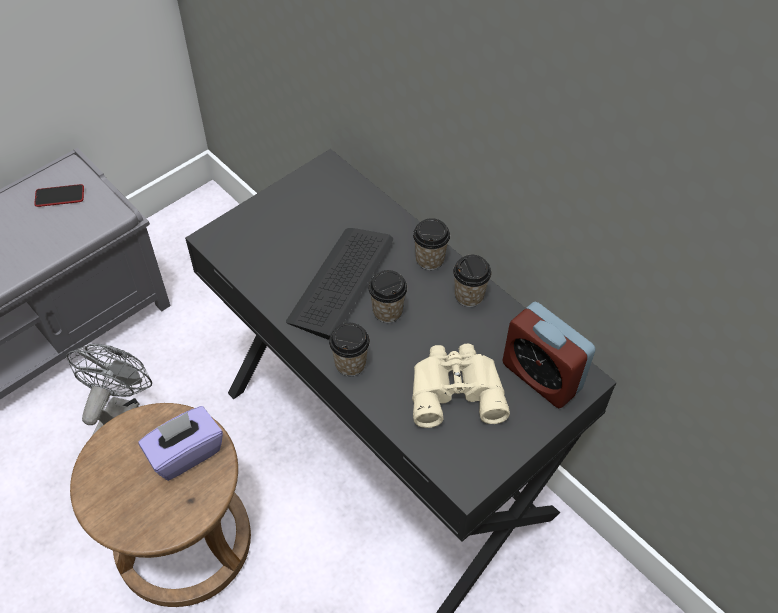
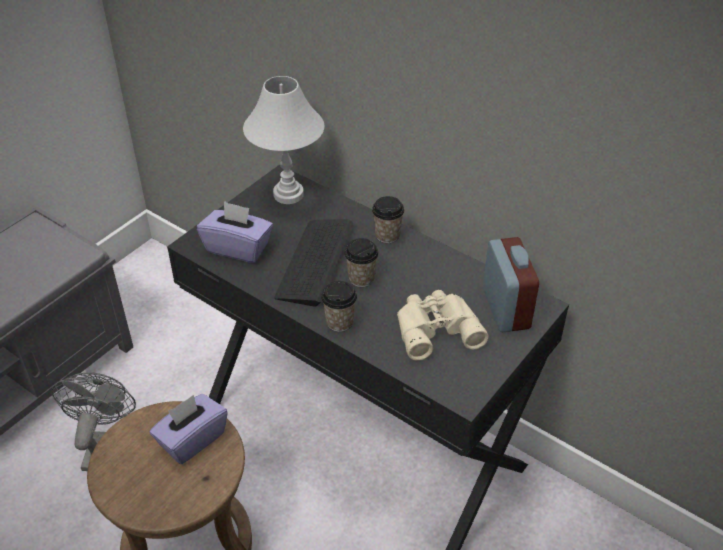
camera: 10 degrees left, 10 degrees down
(59, 196) = (28, 247): phone -> none
(261, 251) = (238, 248): none -> purple tissue box
(332, 189) = (289, 194): none -> white table lamp
(469, 296) = (428, 257): cup -> none
(541, 376) = (505, 308): alarm clock -> alarm clock turned 135 degrees counterclockwise

